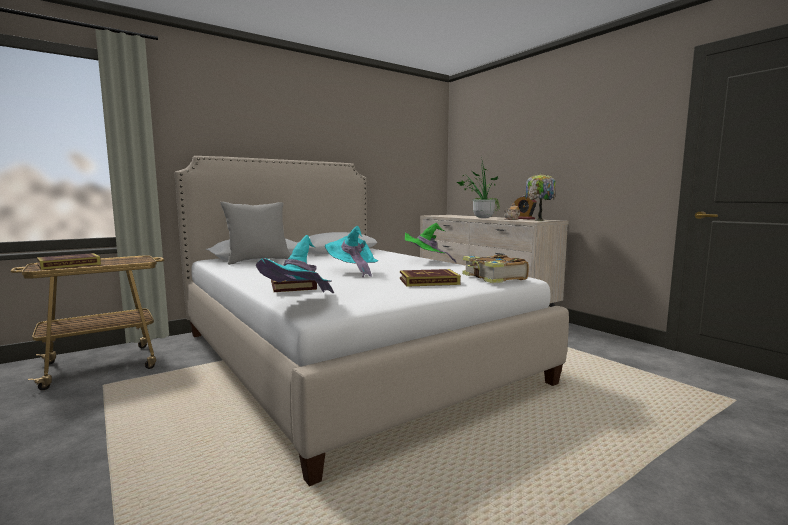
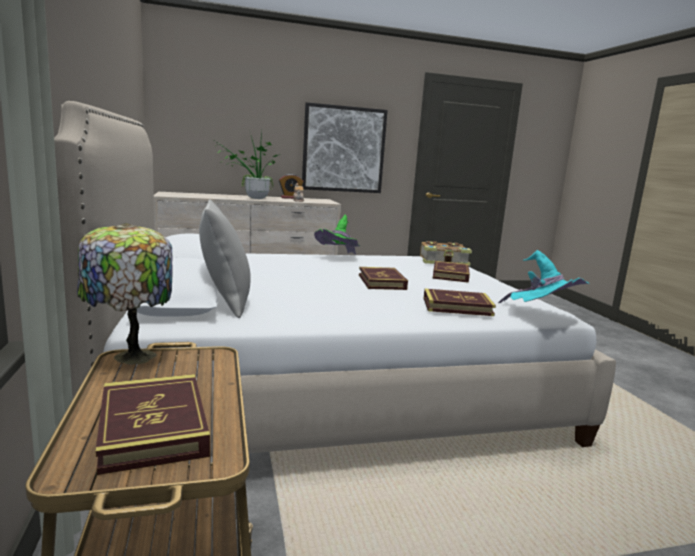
camera: 70 degrees left, 5 degrees up
(352, 271) = (381, 282): turquoise hat -> book
(539, 220) = (323, 201): table lamp -> table lamp (131, 356)
(585, 166) = (344, 149): none -> picture

